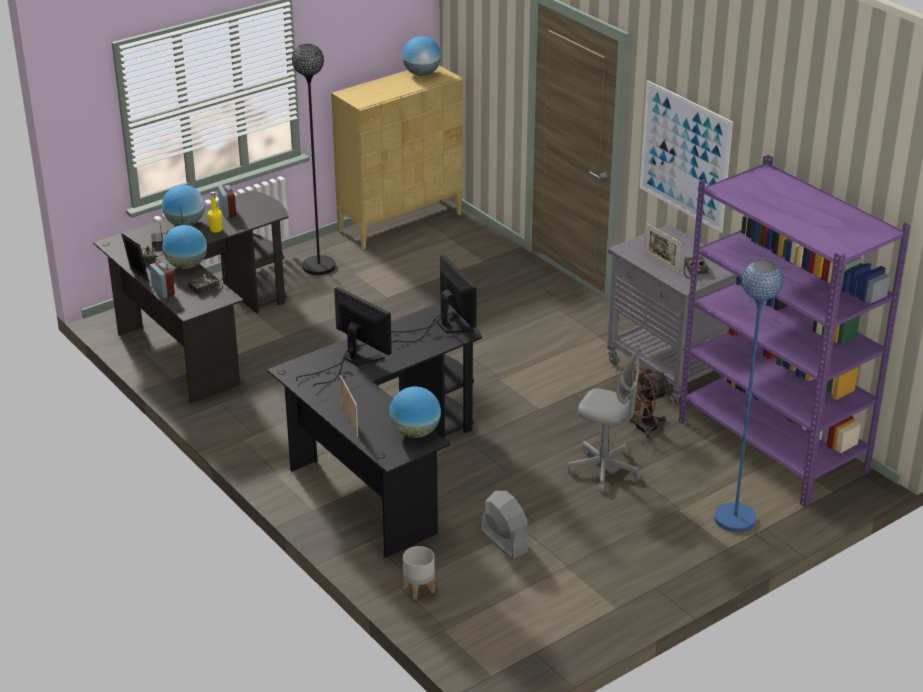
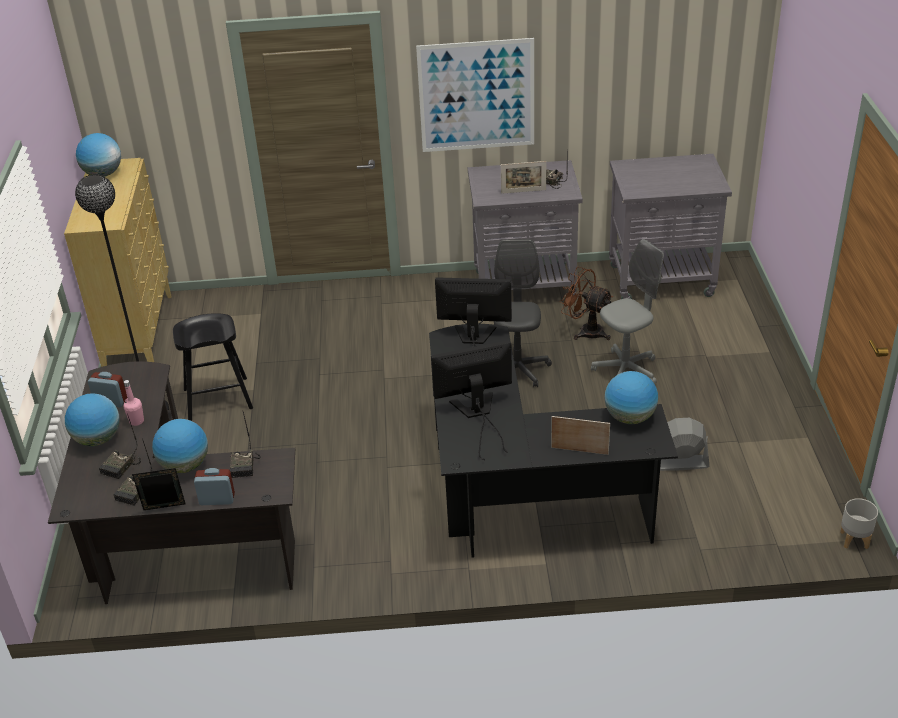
camera: 55 degrees left, 5 degrees up
(216, 229) = (136, 421): yellow bottle -> pink bottle
(361, 287) = (218, 399): none -> black stool
(419, 589) = (712, 538): grey planter -> grey planter (854, 539)
(542, 411) = (517, 370): none -> grey office chair
(640, 428) = (585, 331): brown fan -> brown fan turned 120 degrees clockwise
(734, 519) = (737, 335): blue floor lamp -> none
(772, 446) = (662, 281): purple bookcase -> grey cart

